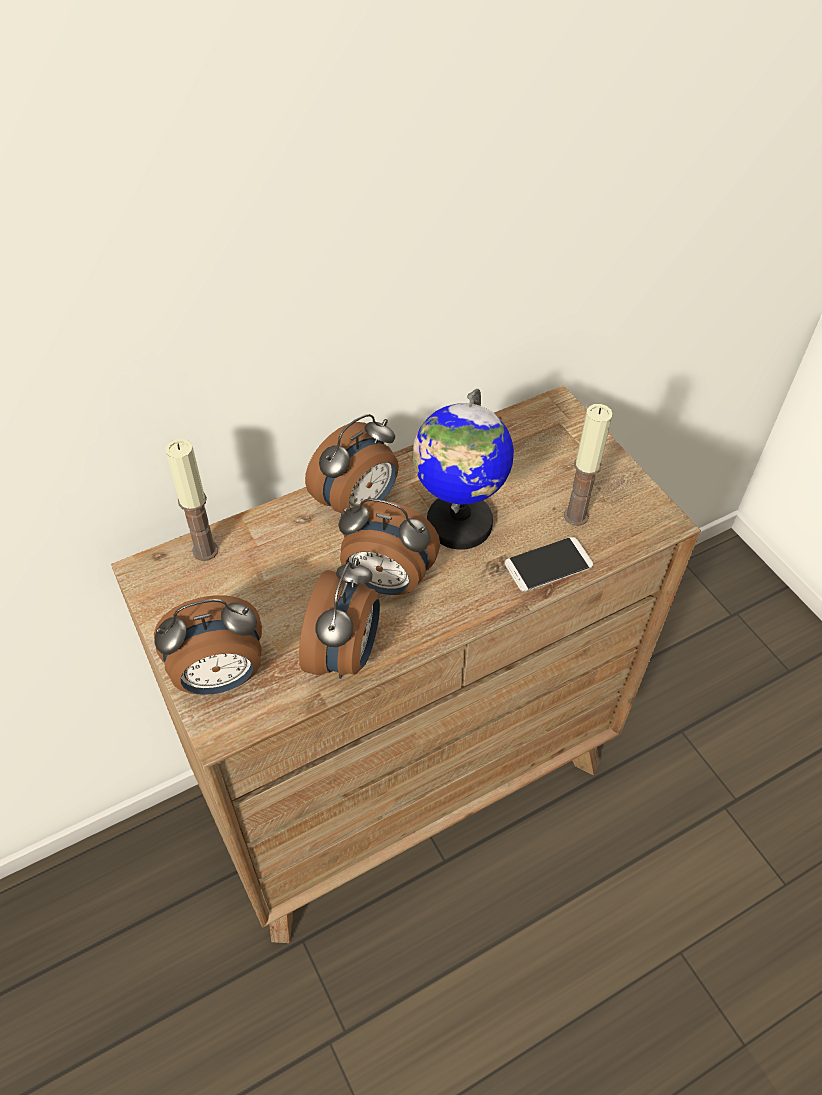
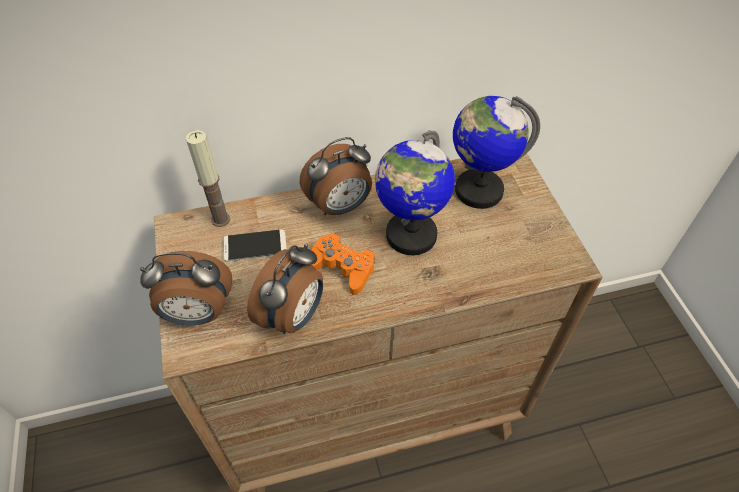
camera: 15 degrees right, 0 degrees up
(386, 582) = (342, 268): alarm clock -> orange game controller
(525, 451) = (478, 190): none -> globe
(548, 565) = (470, 280): phone -> phone (254, 246)
(575, 516) = (503, 246): candle -> none

